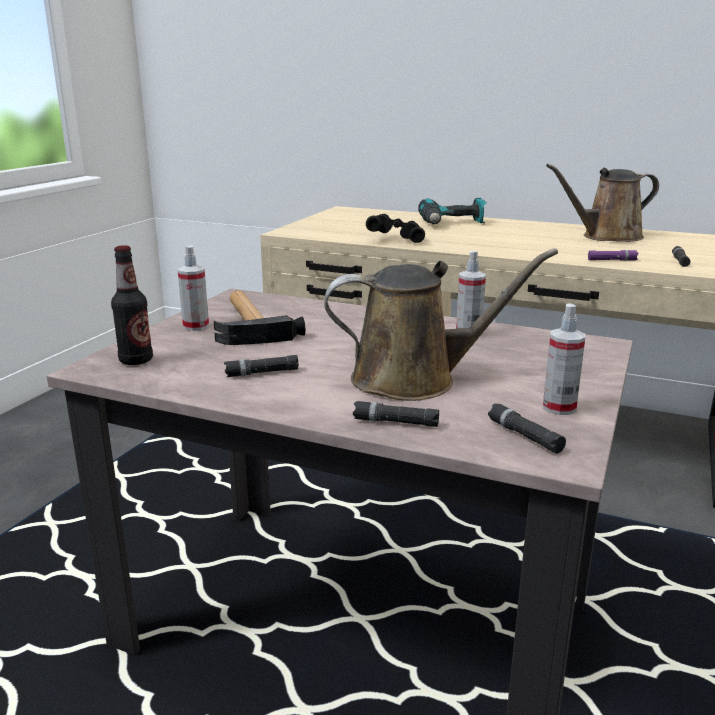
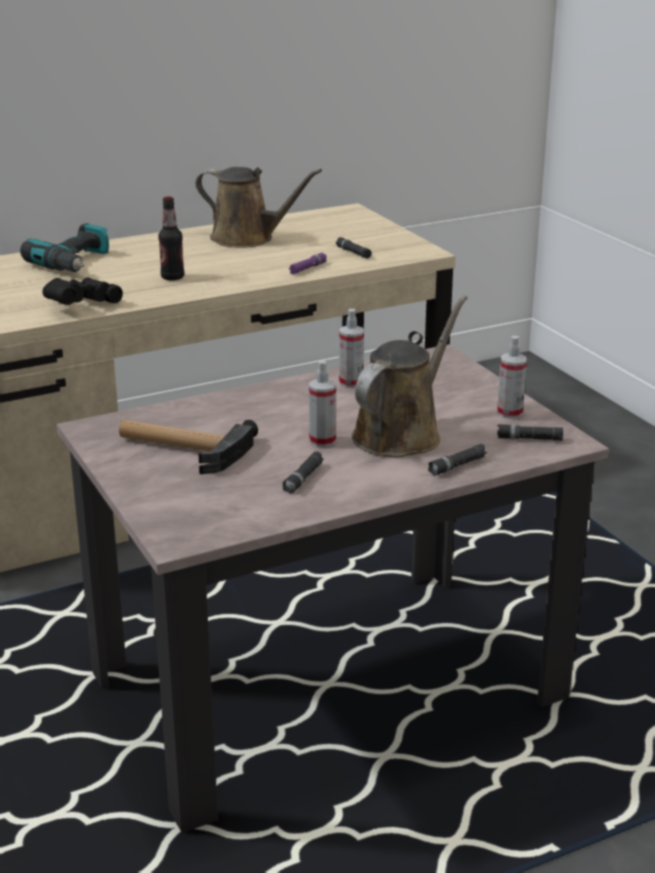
camera: 50 degrees left, 5 degrees up
(136, 360) = (190, 518): bottle -> bottle (172, 277)
(196, 326) = (145, 470): spray bottle -> spray bottle (322, 441)
(607, 237) = (248, 239): brown watering can -> brown watering can turned 90 degrees counterclockwise

